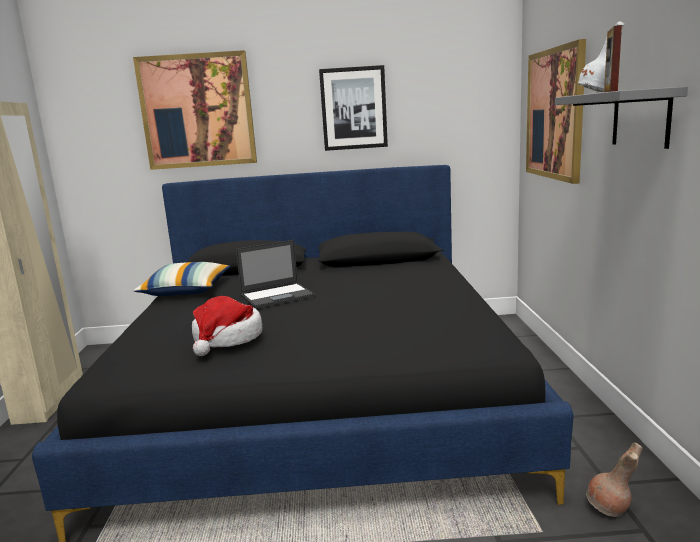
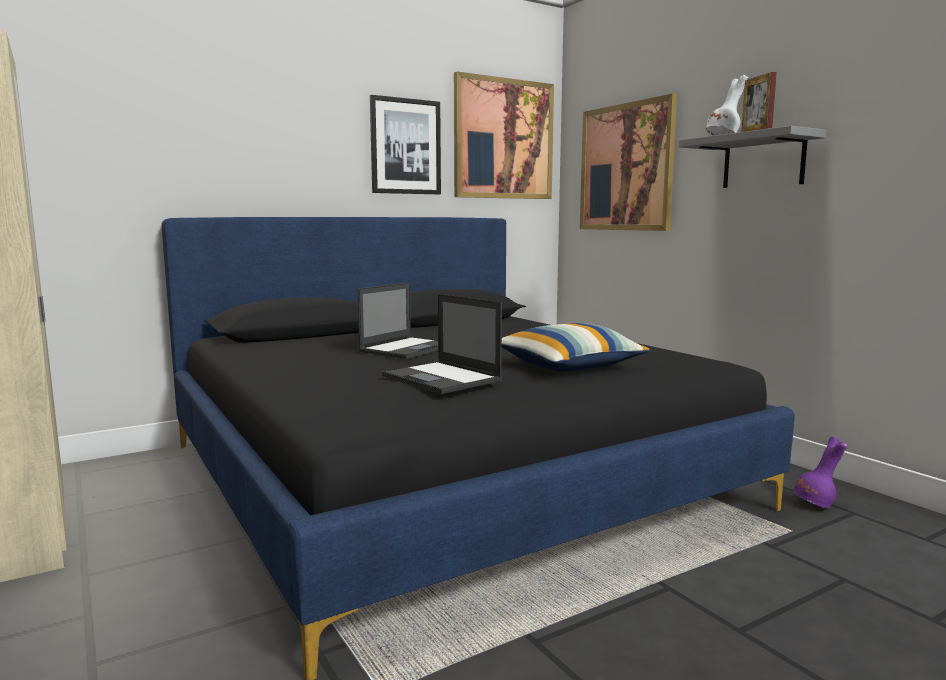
camera: 30 degrees left, 5 degrees down
(186, 291) = (262, 354): pillow -> pillow (568, 366)
(197, 111) = (213, 125): picture -> picture (503, 139)
(227, 339) = (442, 378): hat -> laptop
(609, 509) = (815, 505): brown vase -> purple vase

